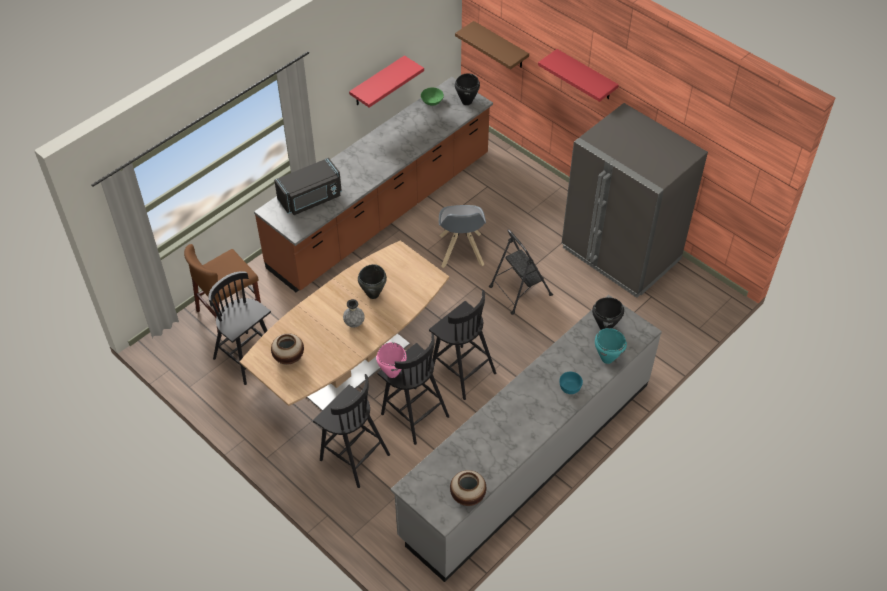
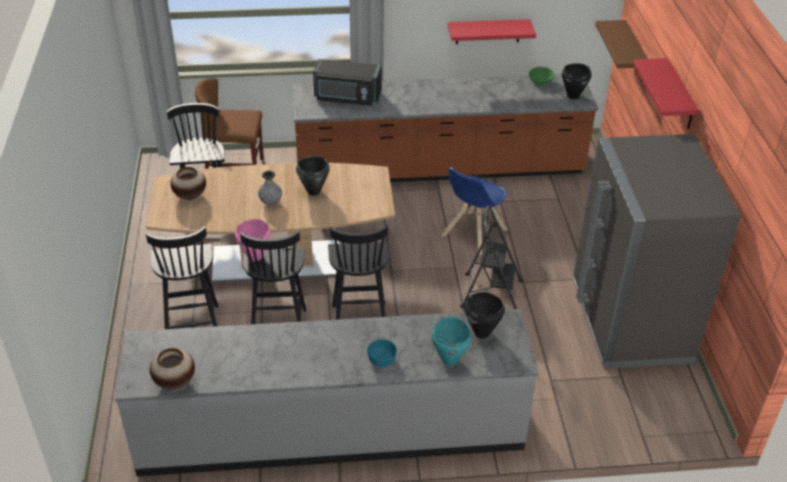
camera: 40 degrees right, 10 degrees down
(461, 251) = (473, 233): grey chair -> blue chair

